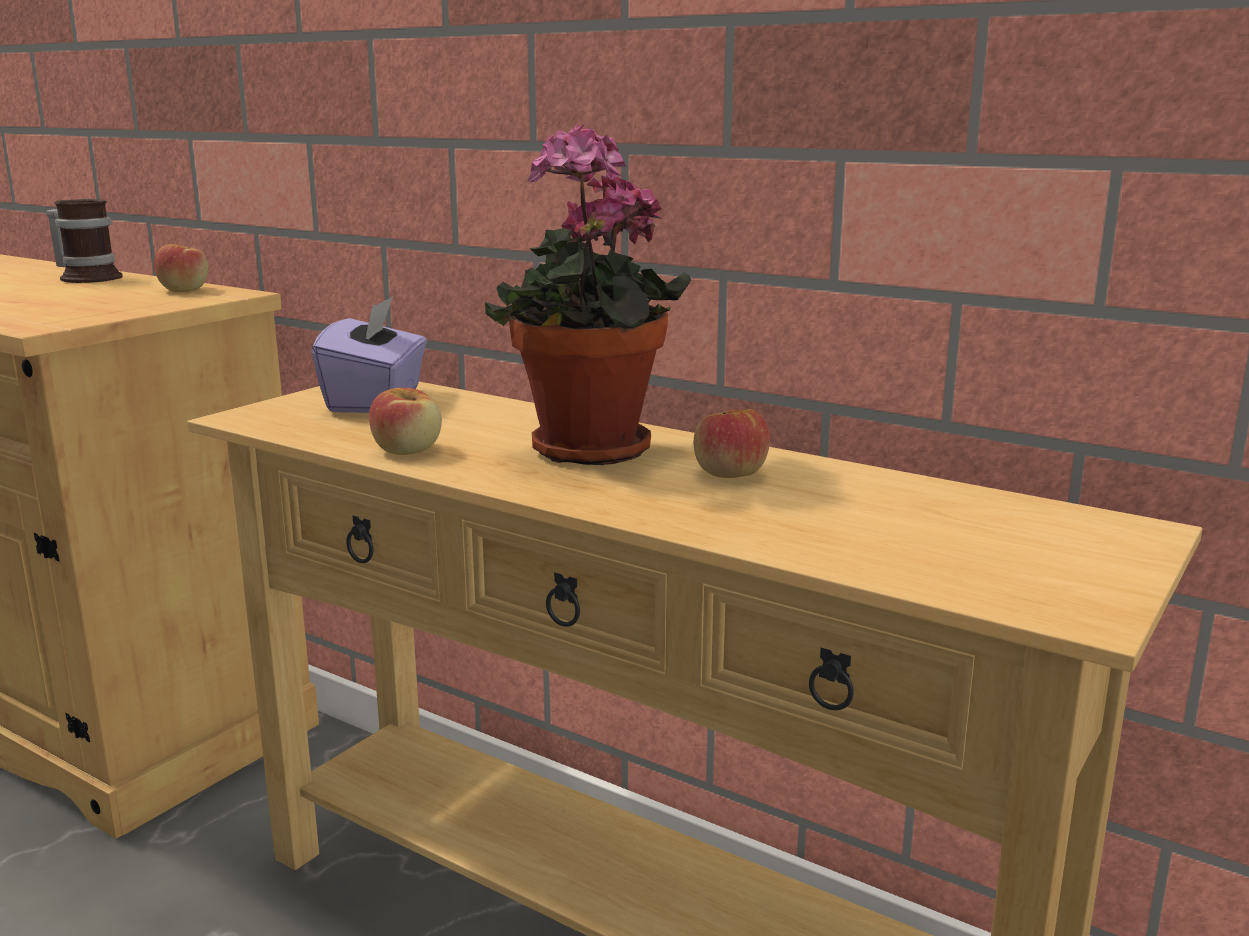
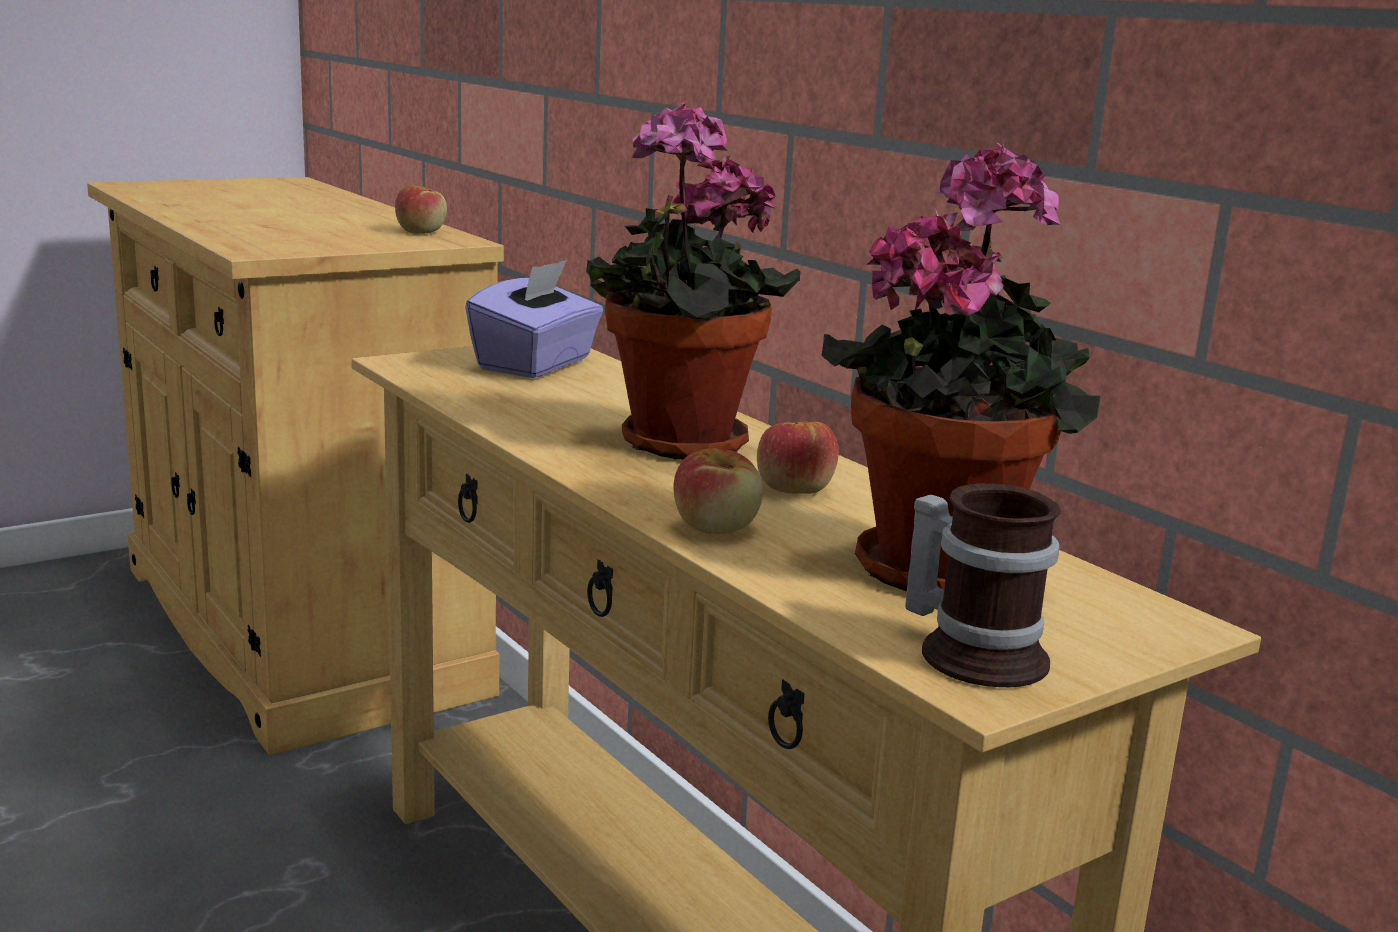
camera: 20 degrees right, 0 degrees up
(89, 277) = (356, 210): mug -> mug (976, 652)
(408, 450) = (511, 415): apple -> apple (717, 527)
(923, 516) = (943, 565): none -> potted plant

